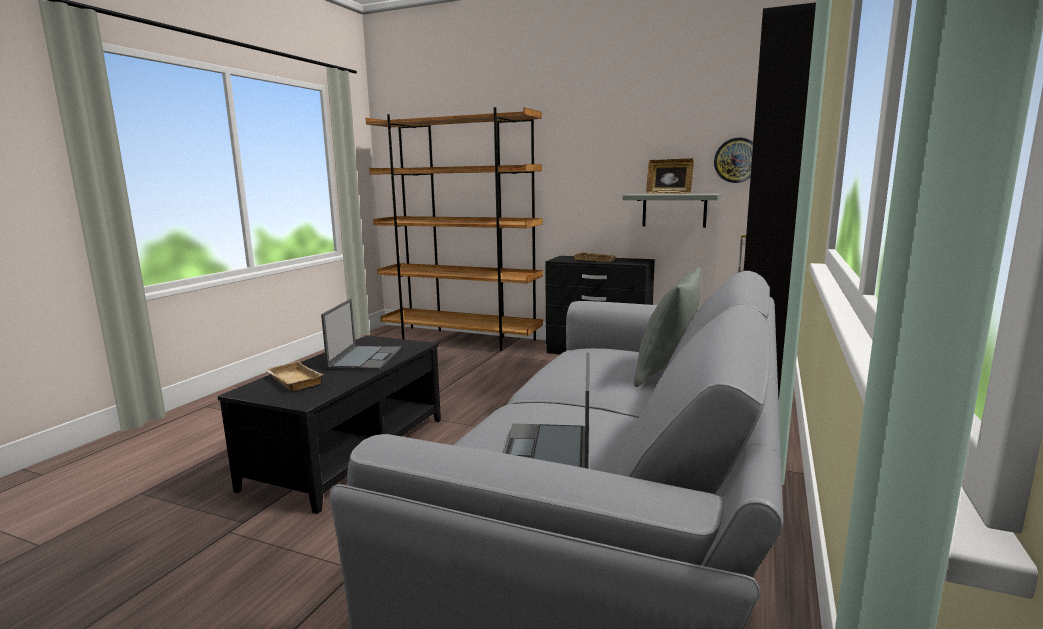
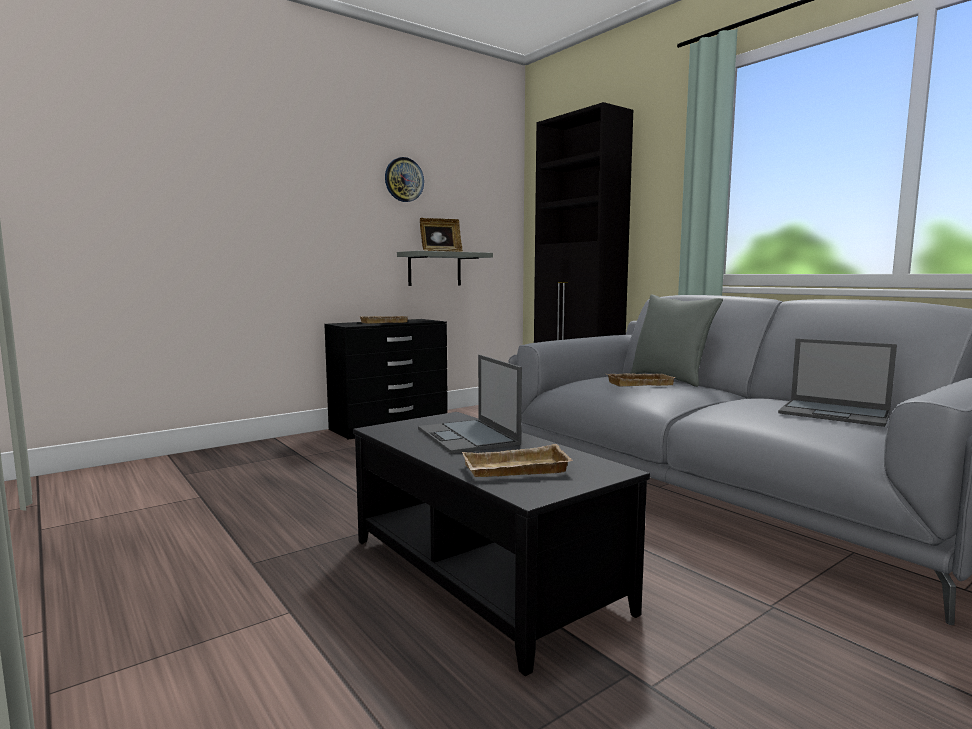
camera: 60 degrees left, 5 degrees down
(365, 358) = (468, 437): laptop -> laptop turned 150 degrees counterclockwise
(461, 339) = (206, 458): brown bookcase -> none
(597, 365) = (639, 383): none -> beige tray
(737, 160) = (478, 225): wall clock -> wall clock (404, 179)

